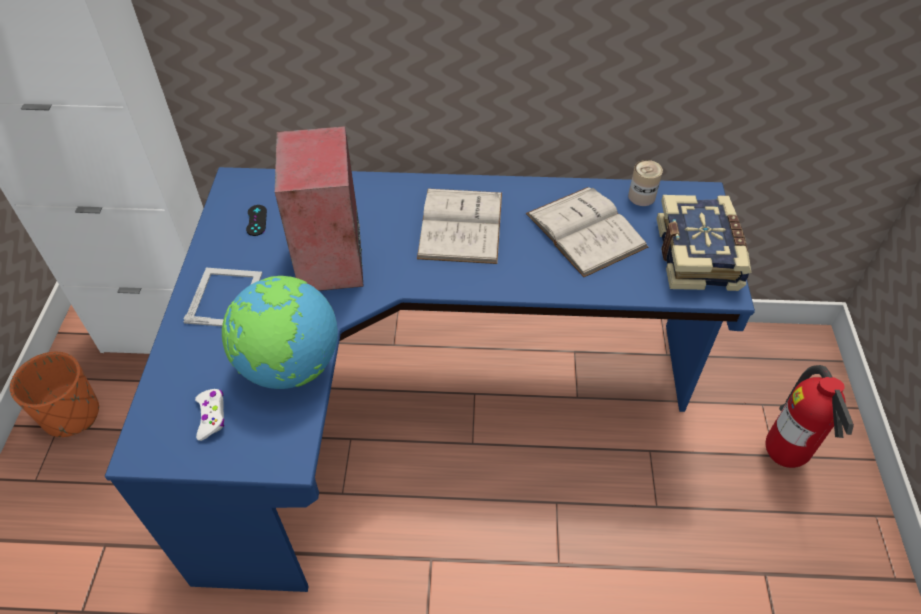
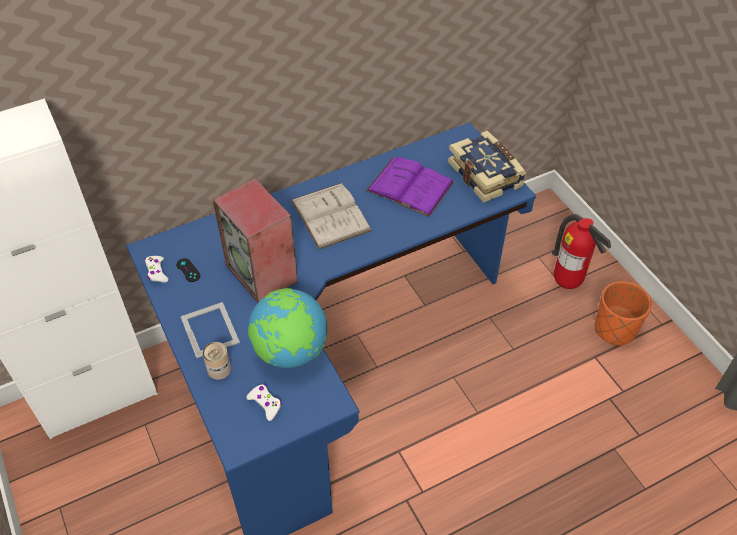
camera: 30 degrees left, 0 degrees up
(72, 414) = (63, 493): orange planter -> orange planter (615, 329)
(224, 208) = (157, 272): none -> white game controller
(585, 230) = (410, 186): white book -> purple book
(641, 196) = (429, 150): can -> can (219, 369)

